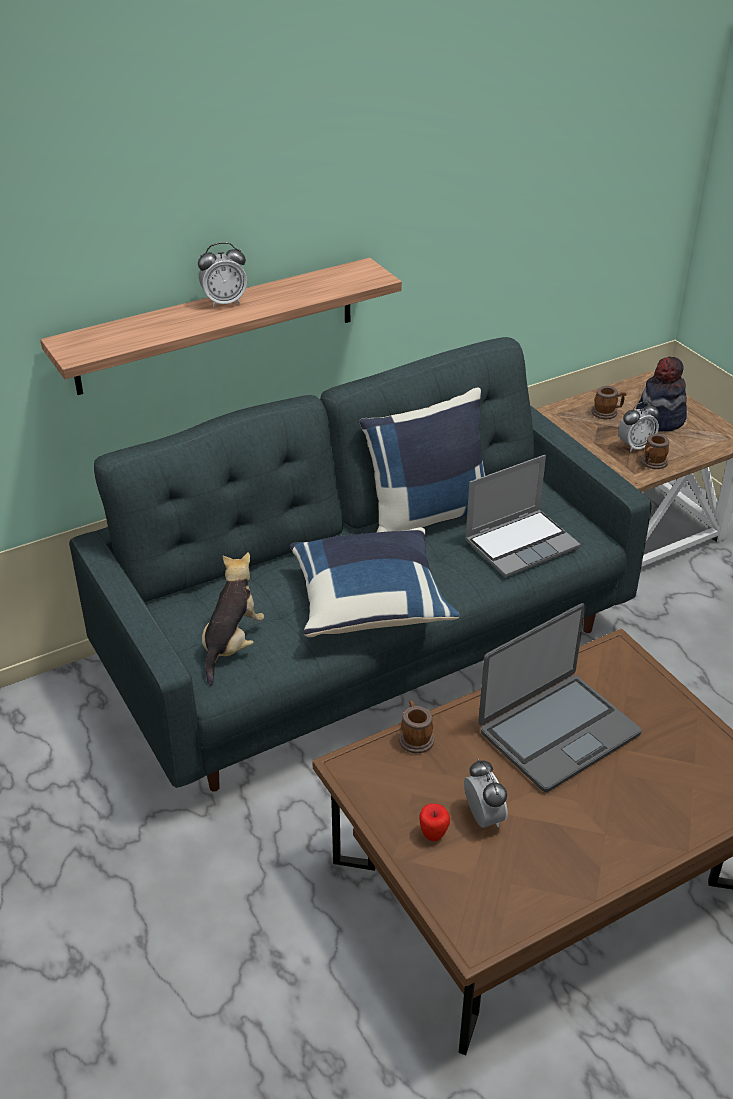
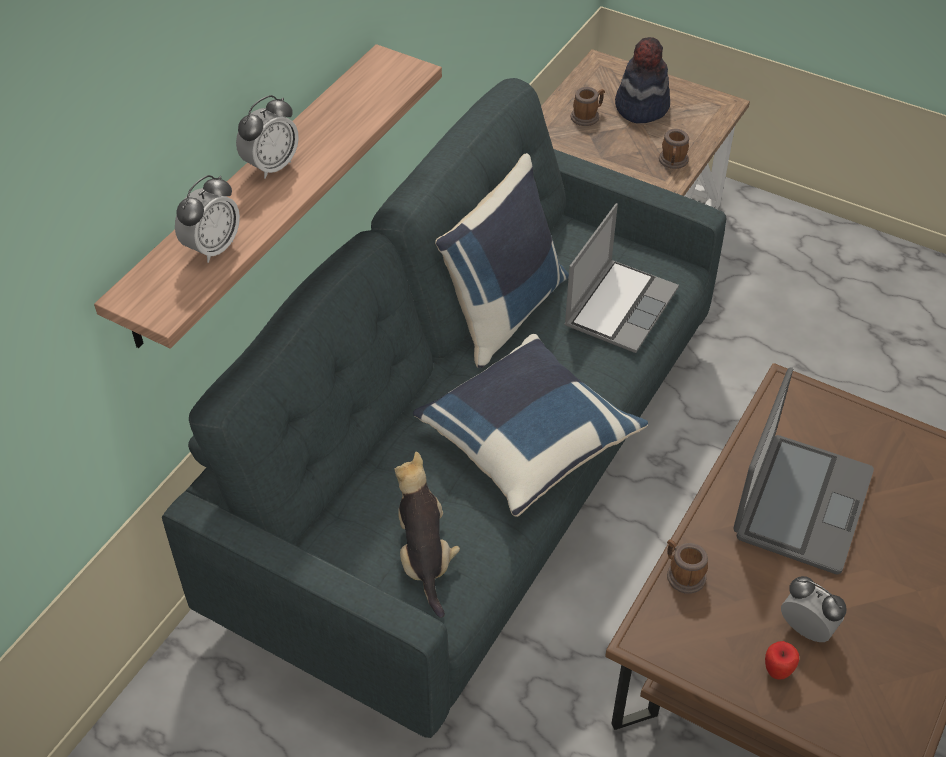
camera: 30 degrees left, 10 degrees up
(635, 446) = (643, 147): alarm clock -> alarm clock (212, 248)

